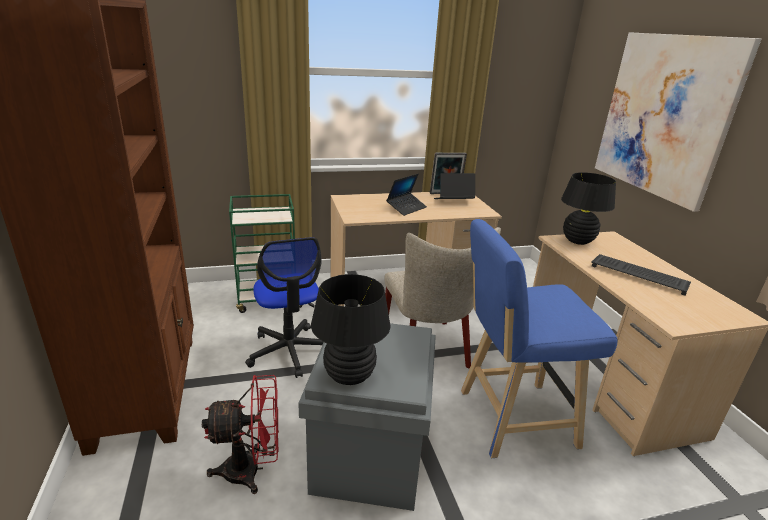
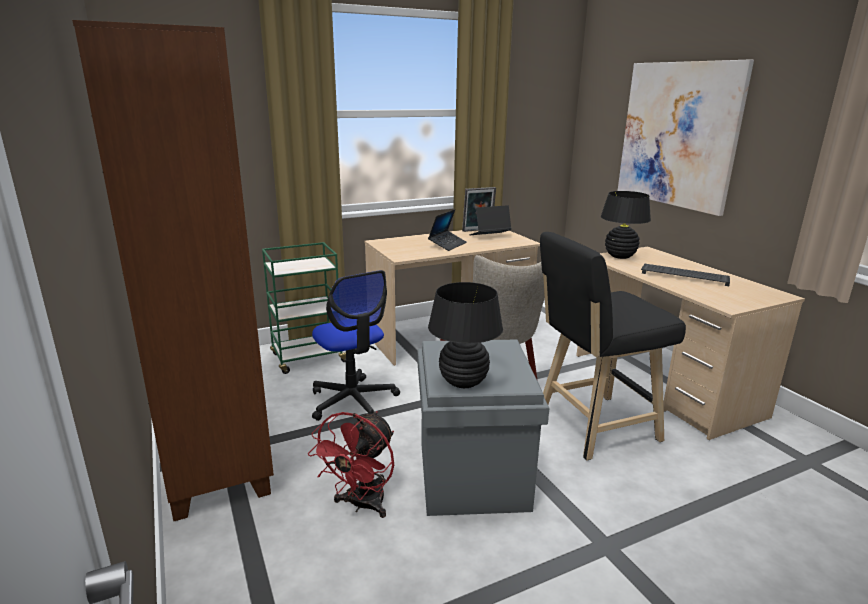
camera: 10 degrees left, 5 degrees down
(251, 470) = (361, 505): red fan -> red fan turned 135 degrees clockwise
(510, 419) = (591, 427): blue stool -> black stool

